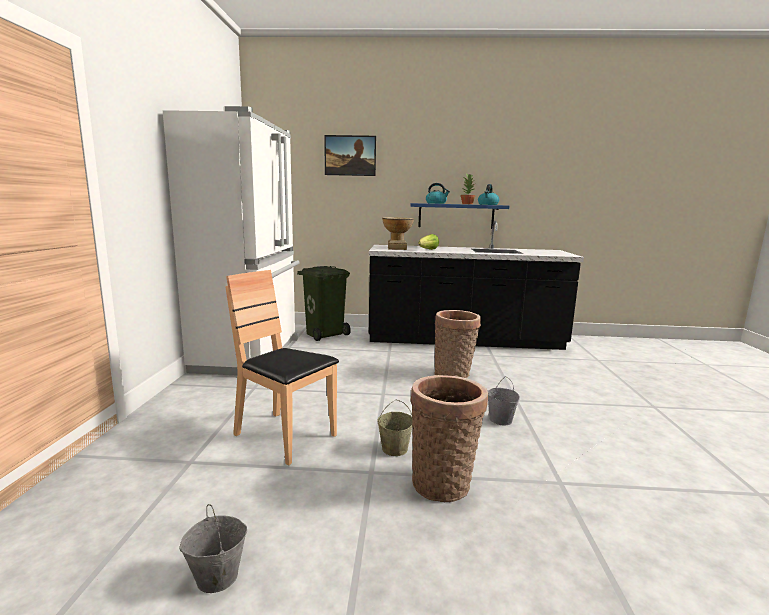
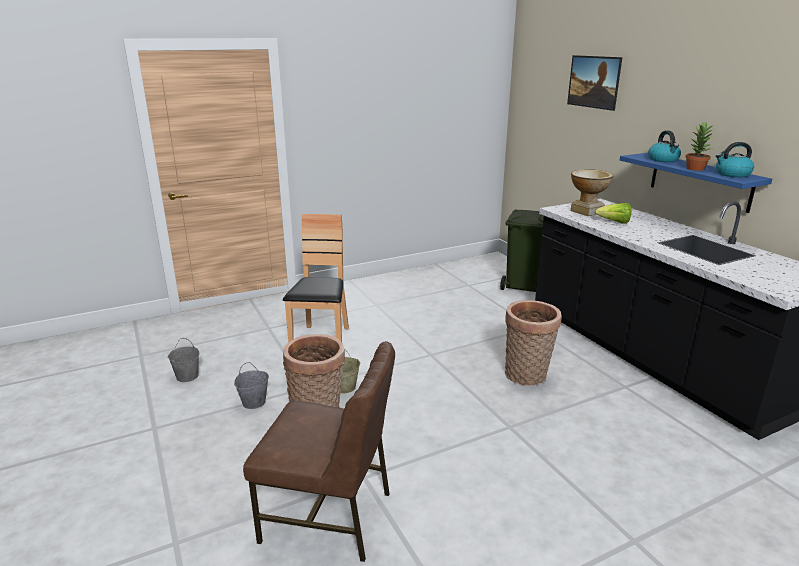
camera: 60 degrees right, 10 degrees up
(250, 354) = (430, 279): white fridge -> none
(501, 420) = (450, 426): grey bucket -> grey bucket (253, 402)
(619, 521) = (329, 516): none -> brown chair

